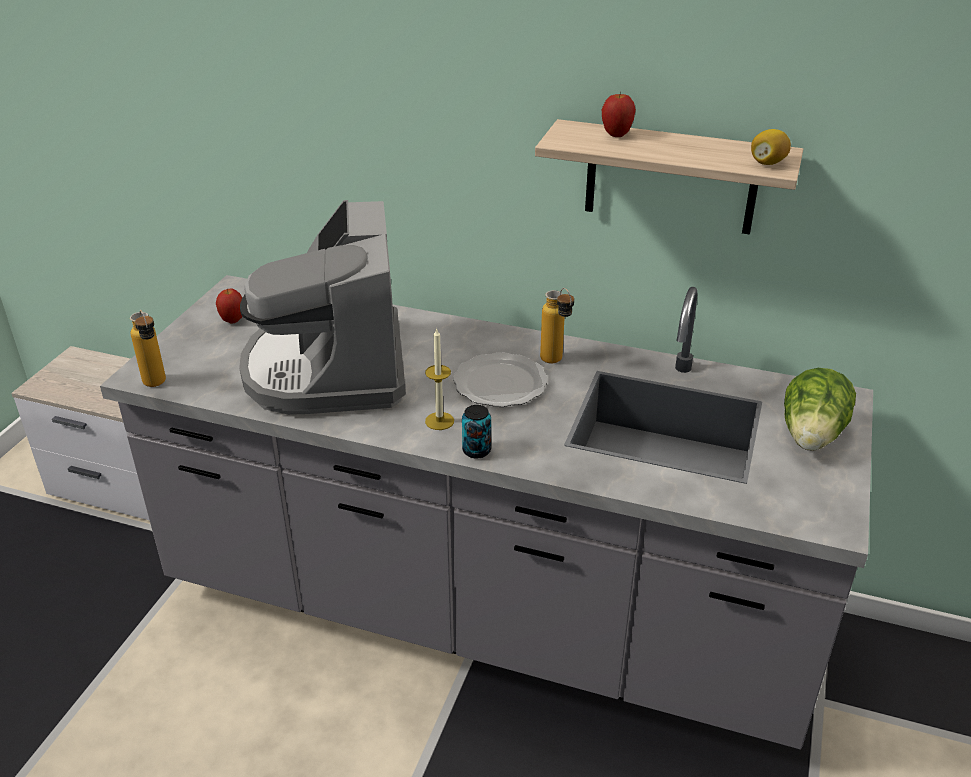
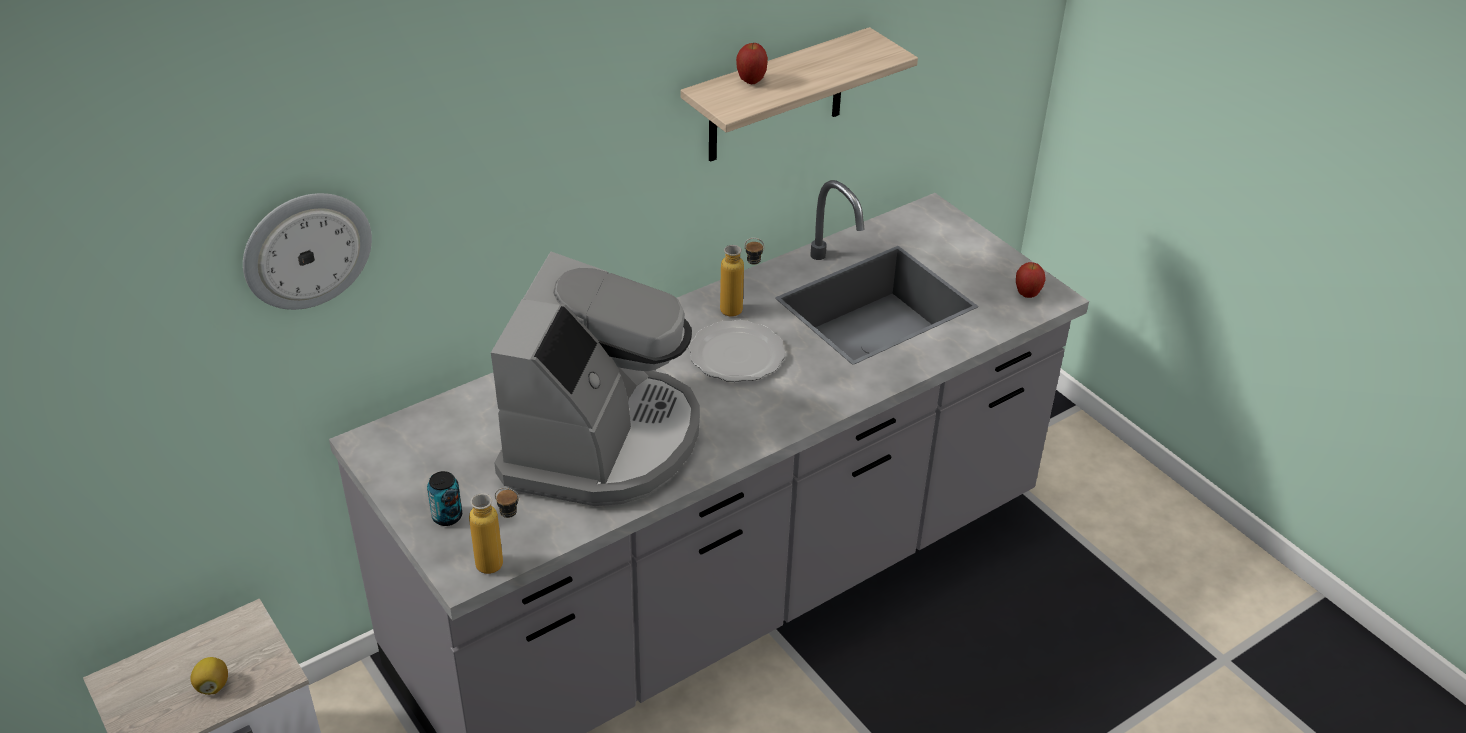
camera: 55 degrees left, 5 degrees up
(219, 110) = (306, 249): none -> wall clock
(232, 320) = (435, 469): apple -> apple (1027, 295)
(329, 369) = (602, 440): coffee machine -> coffee machine turned 105 degrees counterclockwise
(439, 421) = (754, 412): candle -> none
(476, 451) = (814, 411): can -> can (447, 516)
(767, 163) = (879, 52): lemon -> lemon (212, 685)
(811, 437) = (959, 250): lettuce -> none

